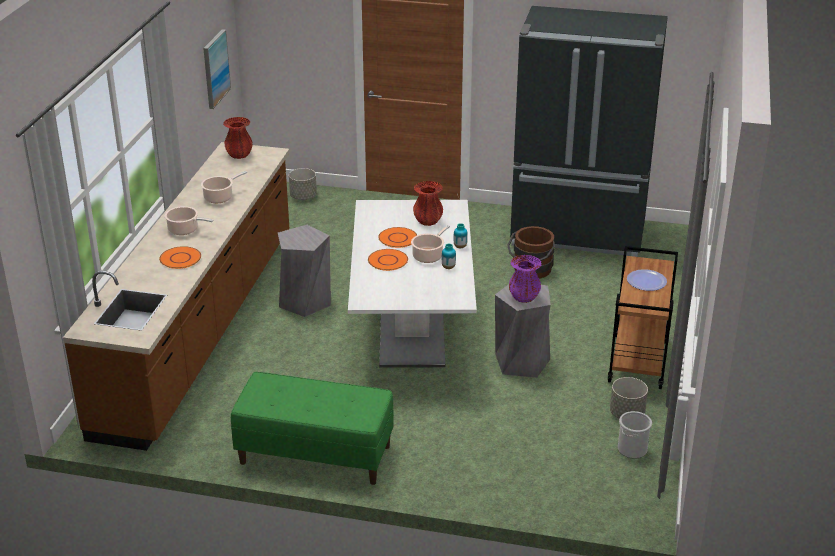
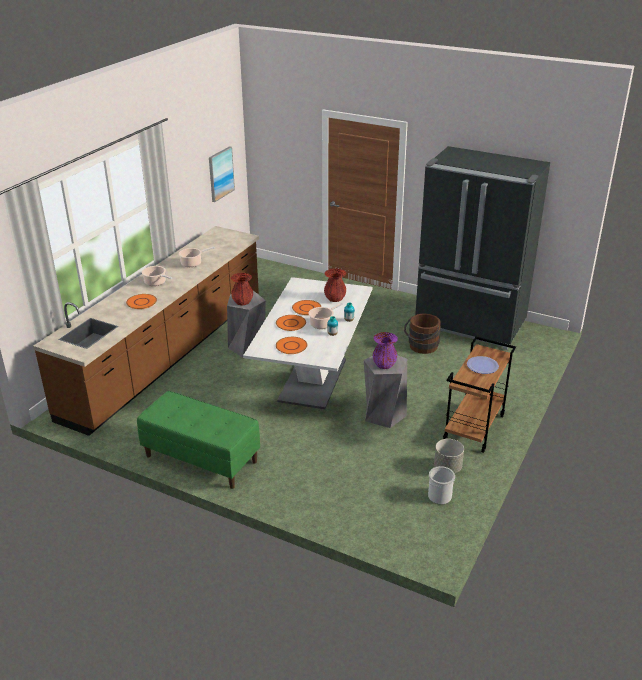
camera: 15 degrees right, 0 degrees up
(239, 155) = (222, 236): red vase -> red vase (242, 302)
(303, 197) = (282, 273): grey planter -> none
(404, 289) = (291, 346): none -> orange plate

